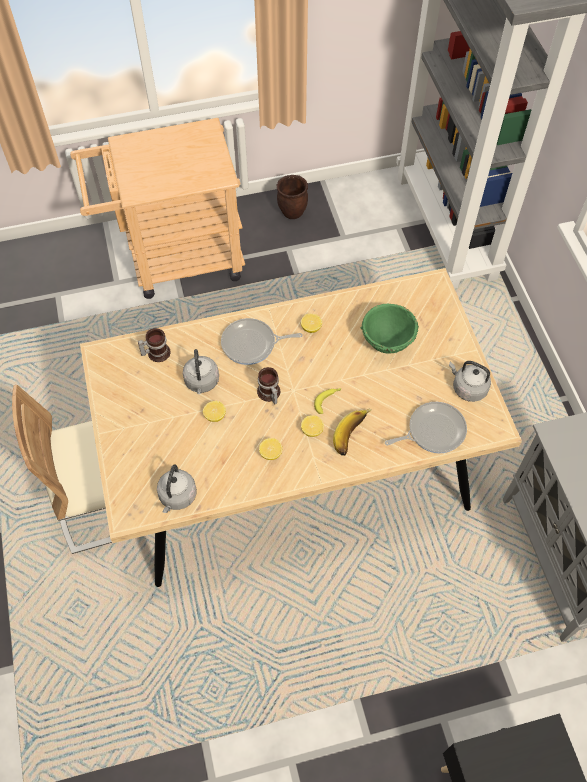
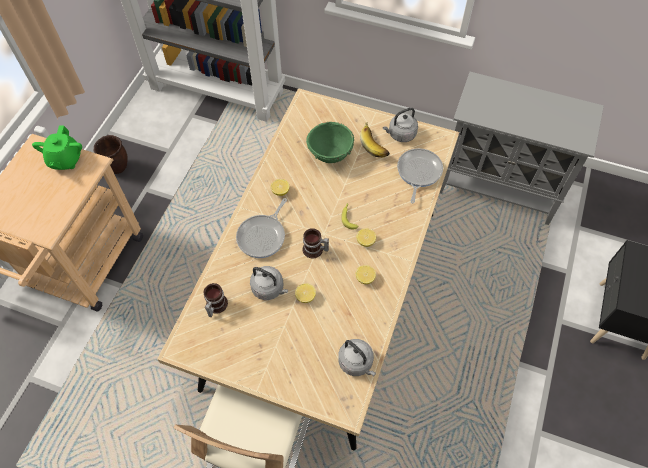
camera: 55 degrees left, 0 degrees up
(210, 156) = (65, 160): none -> green teapot
(353, 436) = (389, 219): banana -> banana (375, 144)

